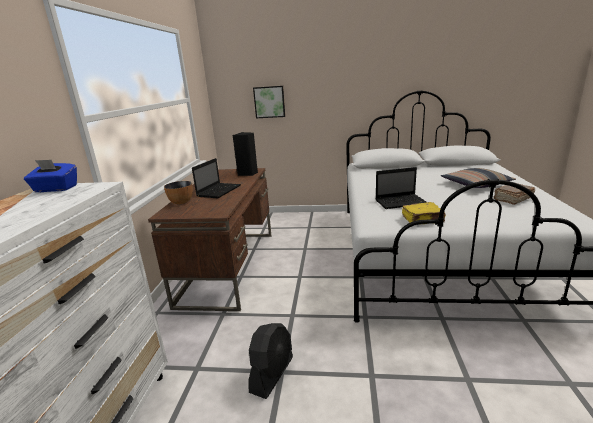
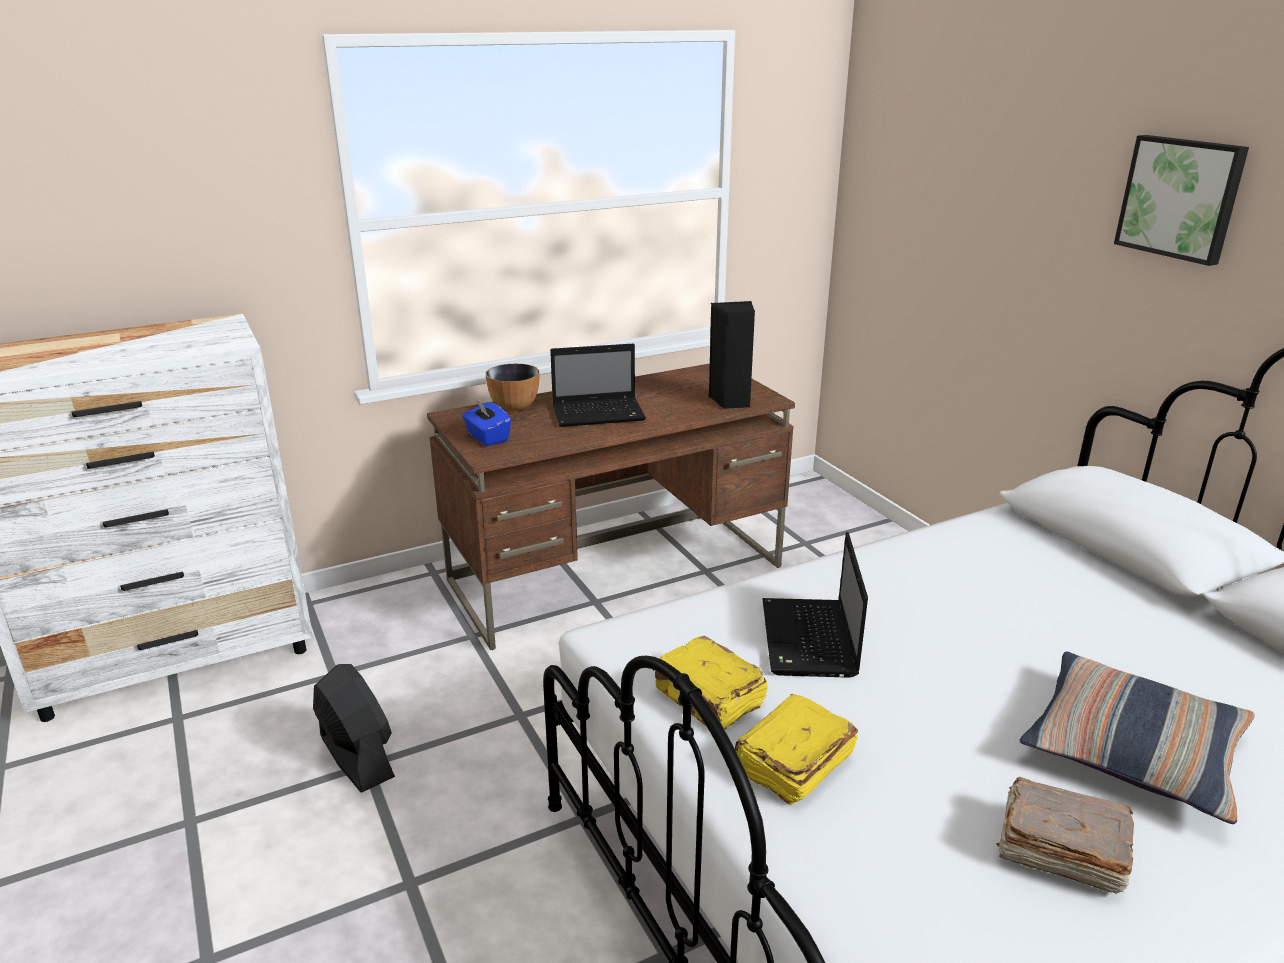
camera: 55 degrees right, 5 degrees up
(55, 189) = (216, 328): blue tissue box -> blue tissue box (487, 437)
(269, 102) = (944, 233): picture -> picture (1181, 198)
(272, 374) = (357, 756): black fan -> black fan turned 120 degrees counterclockwise
(401, 202) = (809, 641): laptop -> laptop turned 45 degrees clockwise
(464, 217) = (792, 764): none -> yellow book

